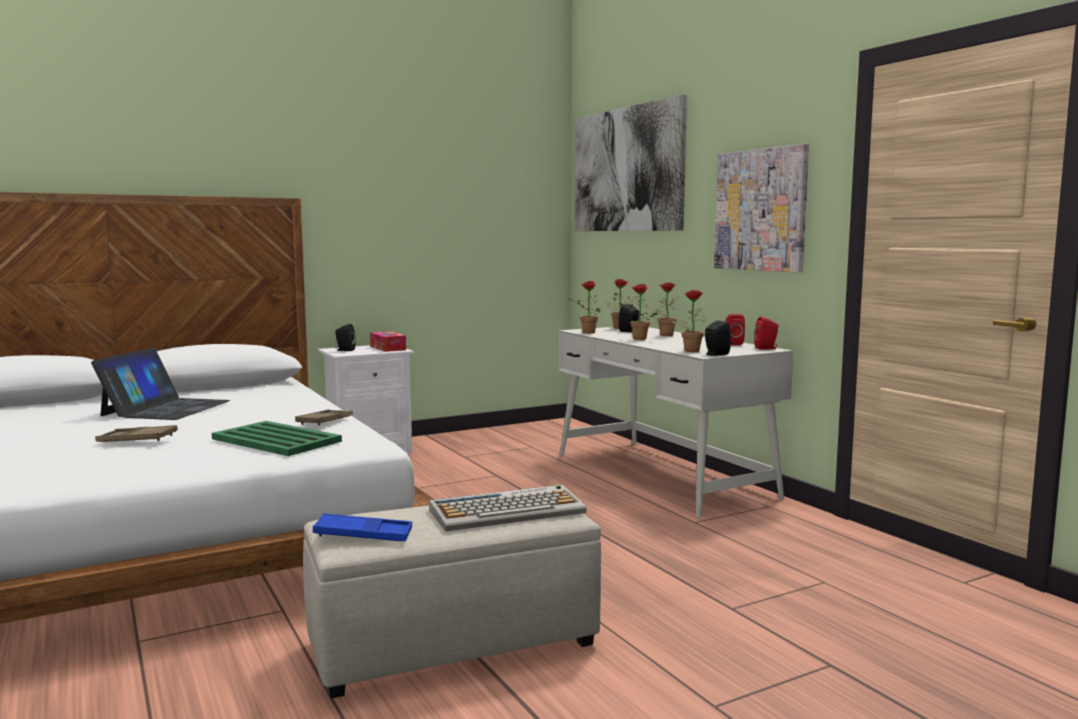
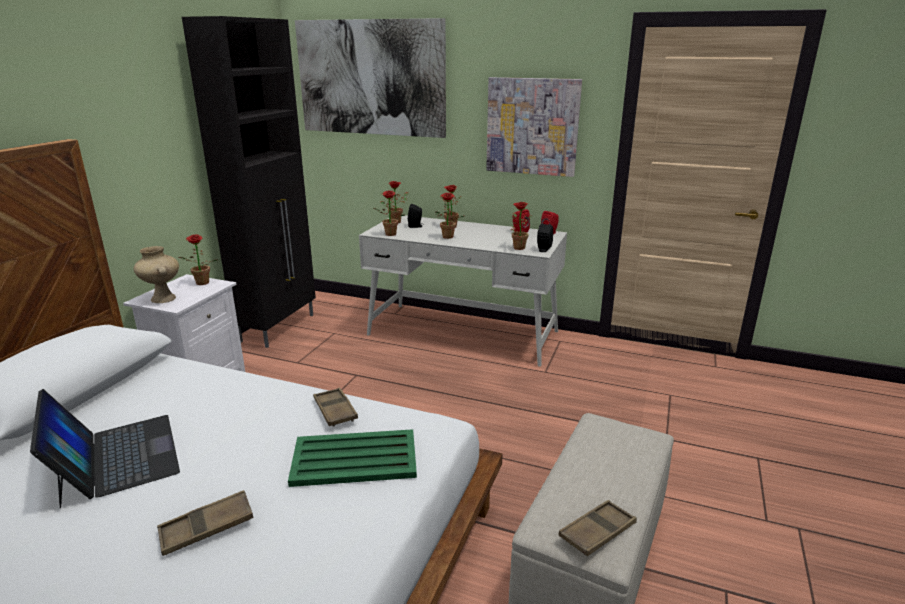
camera: 40 degrees left, 15 degrees up
(344, 350) = (162, 298): black speaker -> beige vase
(363, 535) = (597, 532): blue tray -> brown tray
(387, 348) = (201, 284): tissue box -> potted plant
(492, 434) = (279, 327): none -> black cabinet
(508, 511) = (618, 450): keyboard -> none

